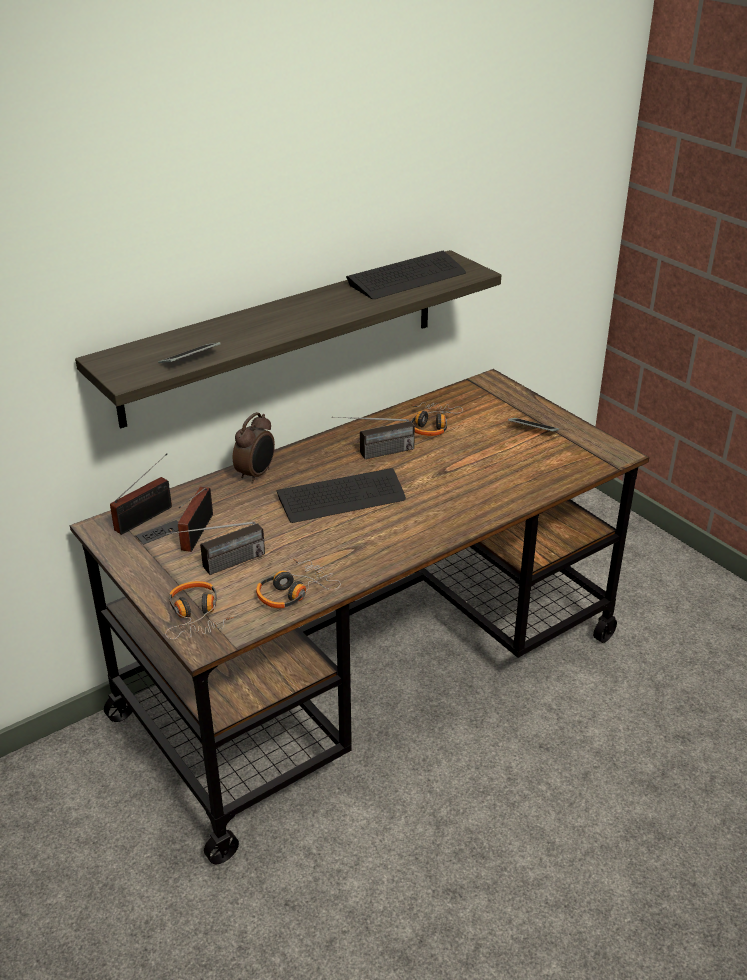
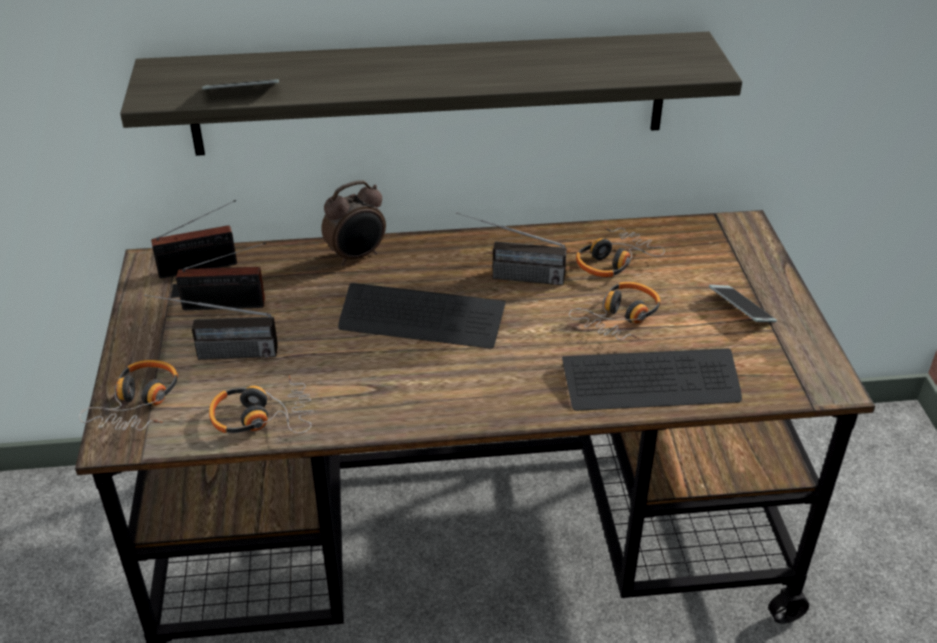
camera: 30 degrees right, 5 degrees up
(195, 534) = (229, 305): radio -> radio turned 135 degrees counterclockwise
(407, 278) = (608, 56): keyboard -> keyboard (650, 382)
(467, 457) = (620, 319): none -> headphones

